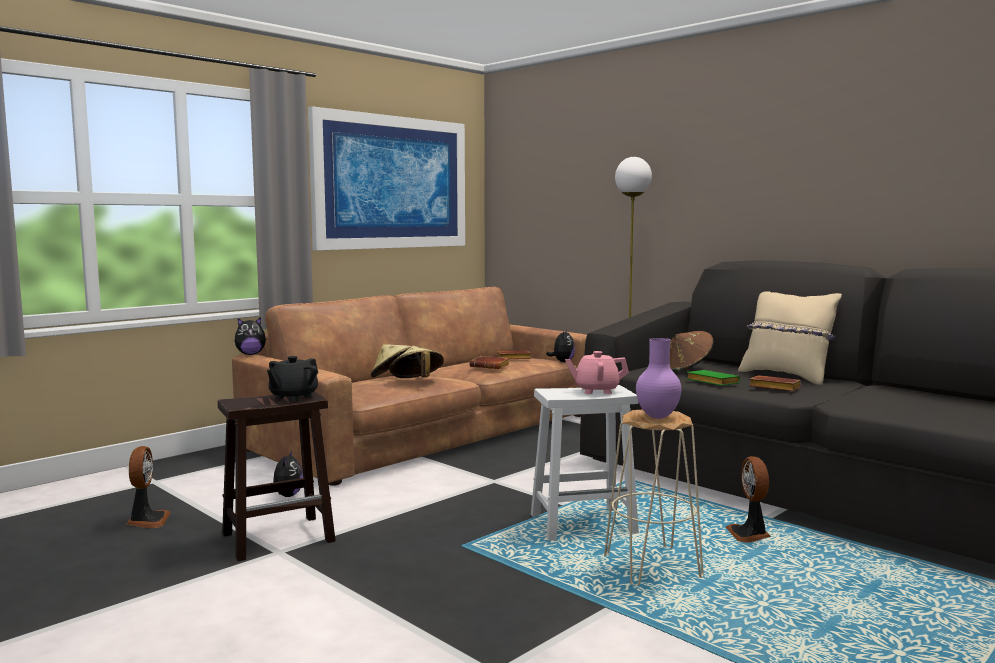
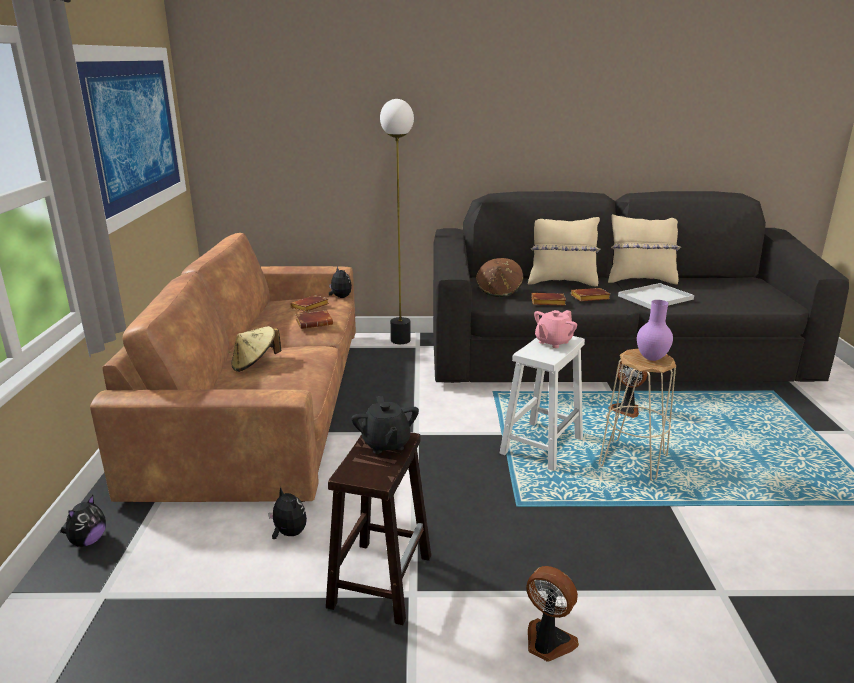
camera: 45 degrees left, 15 degrees up
(147, 521) = (216, 643): fan -> fan (547, 643)
(250, 354) = (113, 394): plush toy -> plush toy (88, 541)
(417, 381) = (305, 364): beige hat -> none
(710, 382) = (547, 303): green book -> brown book
(866, 402) = (655, 298): none -> white tray
(903, 391) = (640, 280): none -> beige pillow

